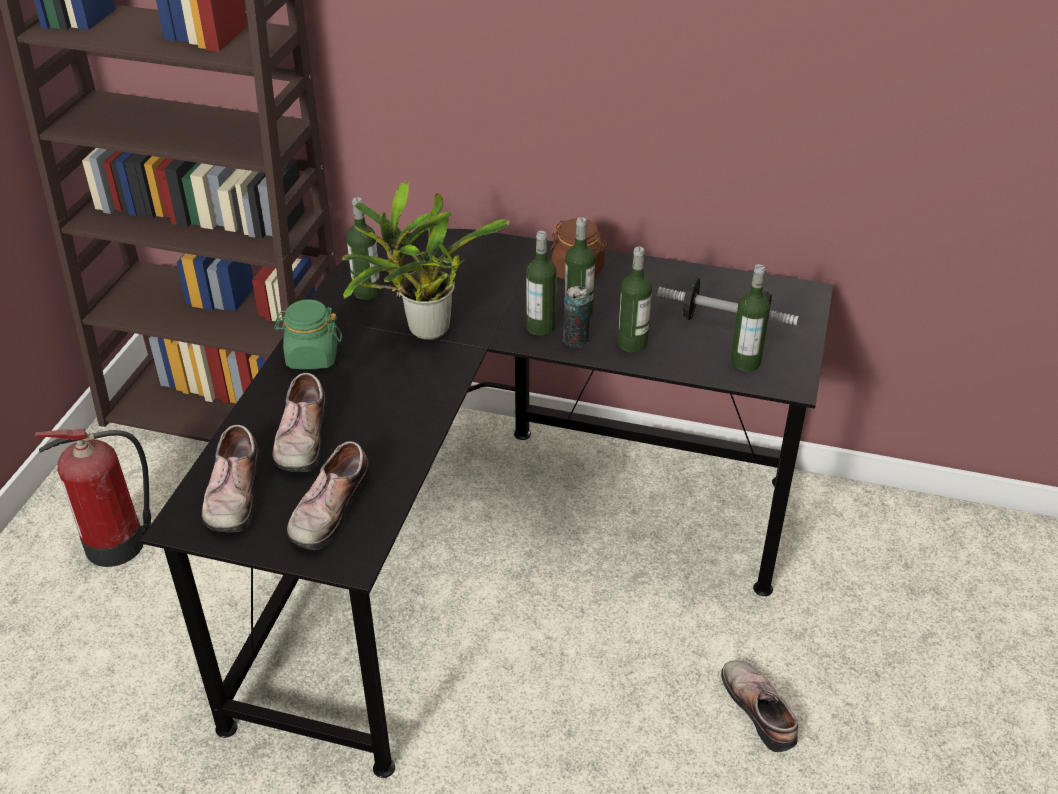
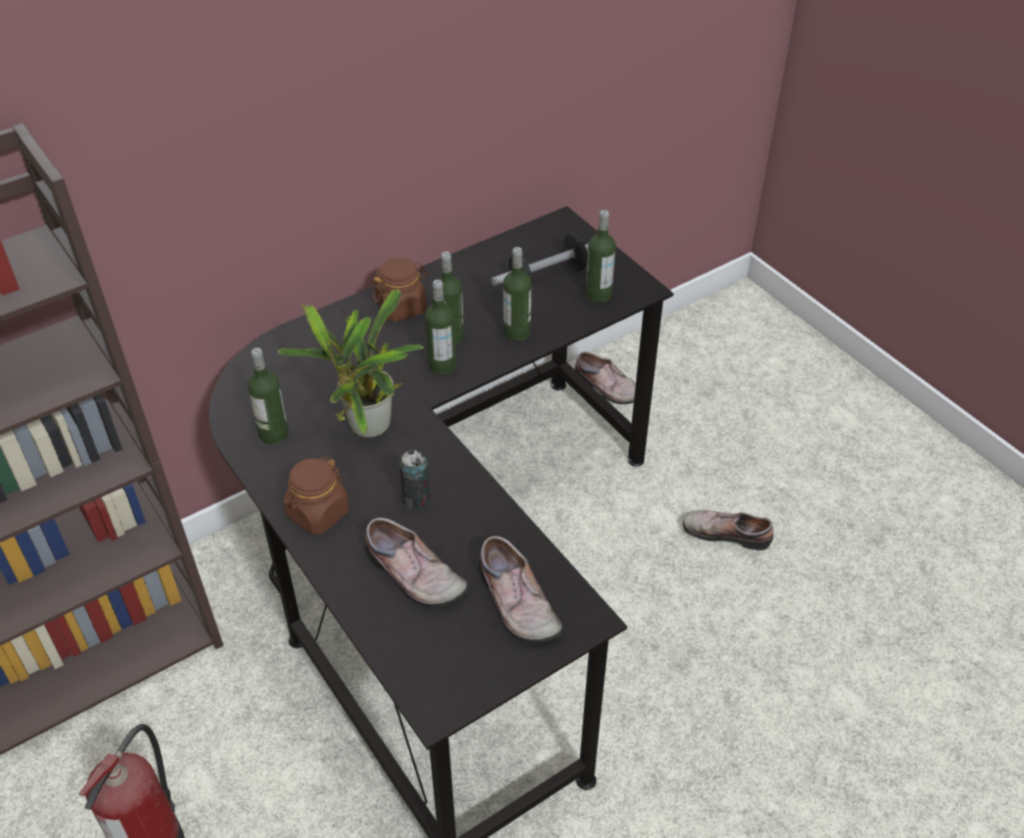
camera: 50 degrees left, 5 degrees up
(231, 493) = (434, 655): shoe -> shoe (607, 387)
(312, 357) = (318, 513): green jar -> brown jar
(575, 340) = (478, 356): can -> can (416, 500)

